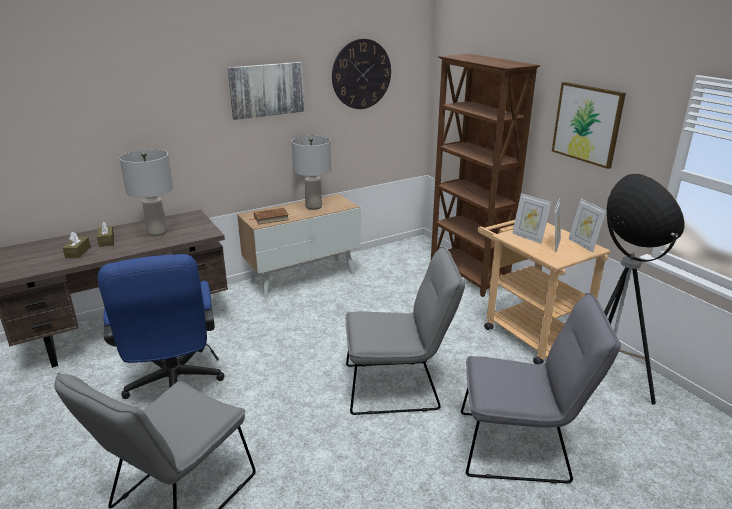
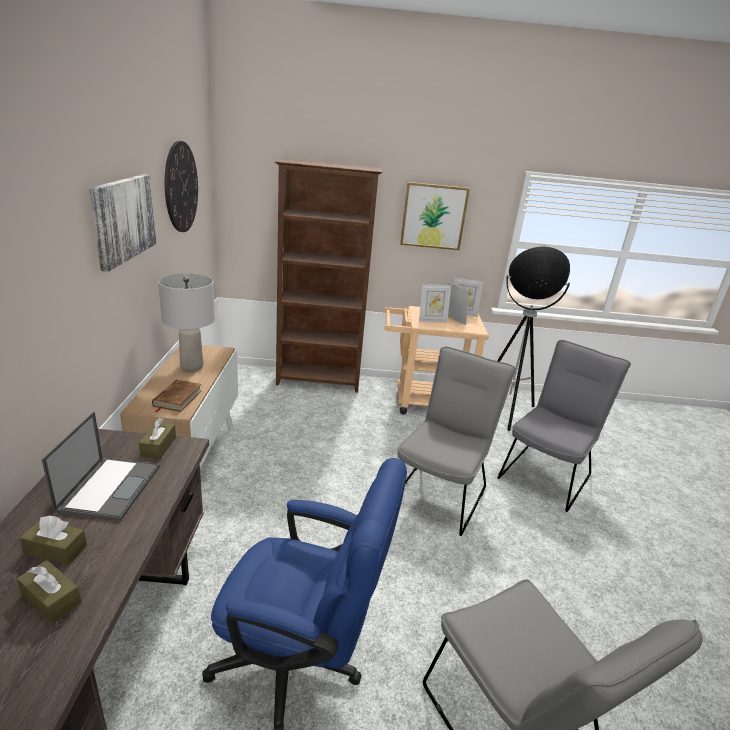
camera: 60 degrees left, 0 degrees up
(157, 232) = (110, 487): grey table lamp -> laptop
(202, 228) = (158, 446): none -> brown tissue box

